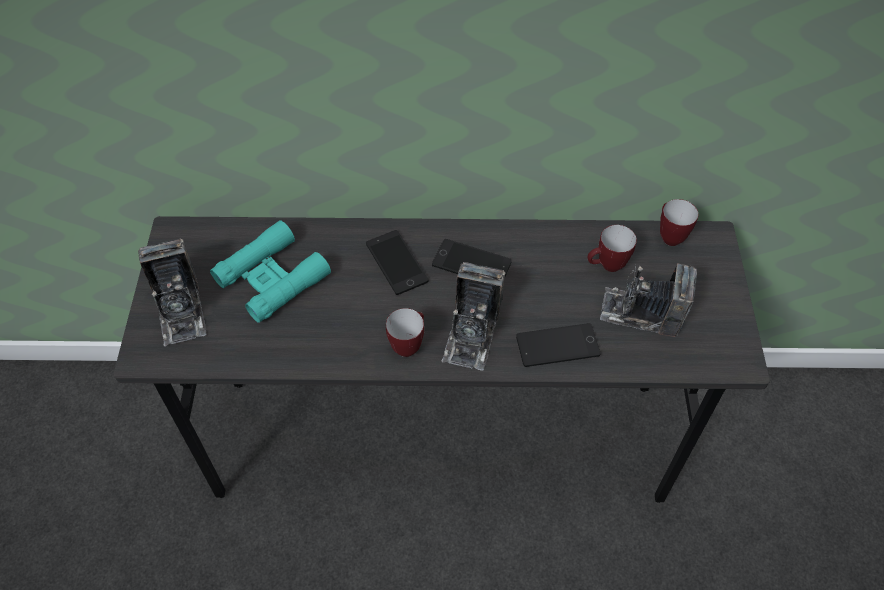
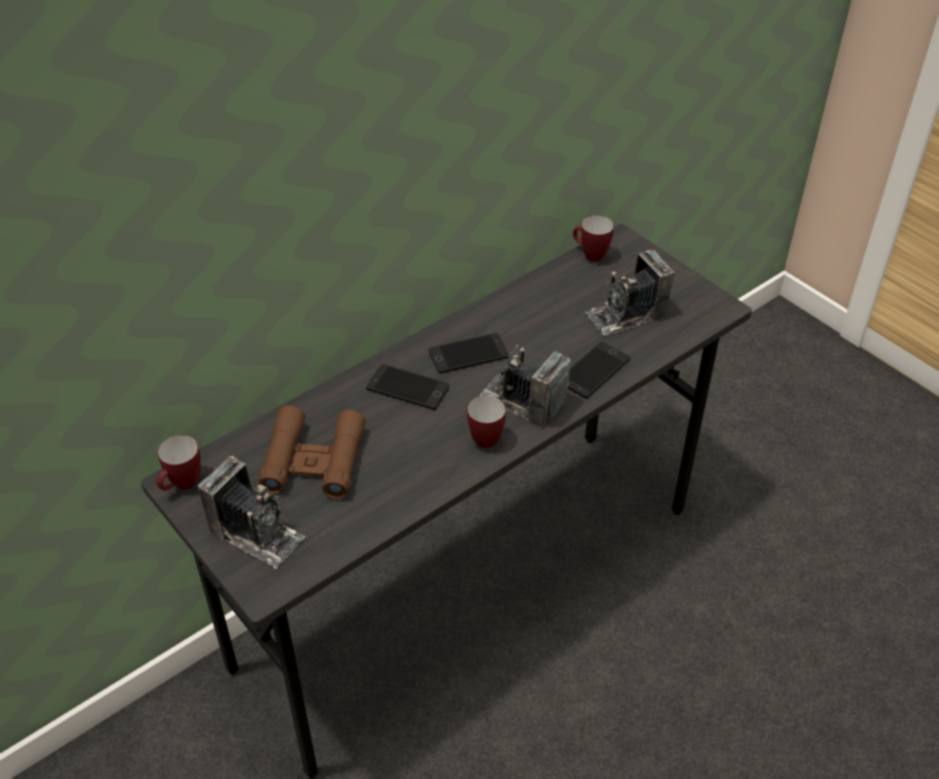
camera: 40 degrees left, 10 degrees down
(272, 278) = (313, 461): turquoise binoculars -> brown binoculars
(472, 333) = (523, 400): camera -> camera turned 150 degrees clockwise
(606, 267) = (570, 299): mug -> mug (182, 486)

